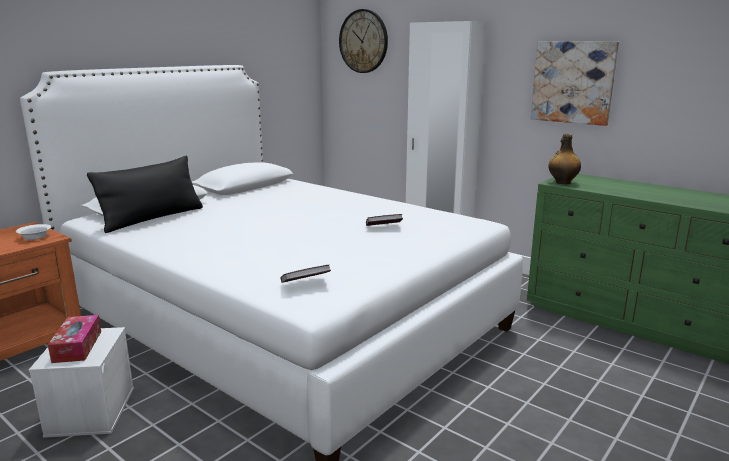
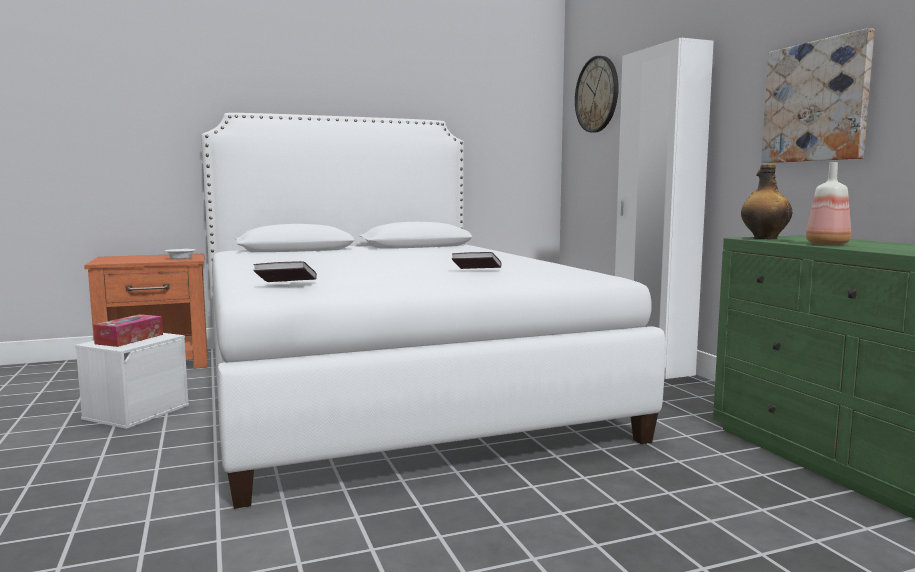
camera: 30 degrees right, 10 degrees down
(153, 218) = (280, 253): black pillow -> none
(614, 191) = (828, 244): none -> bottle

